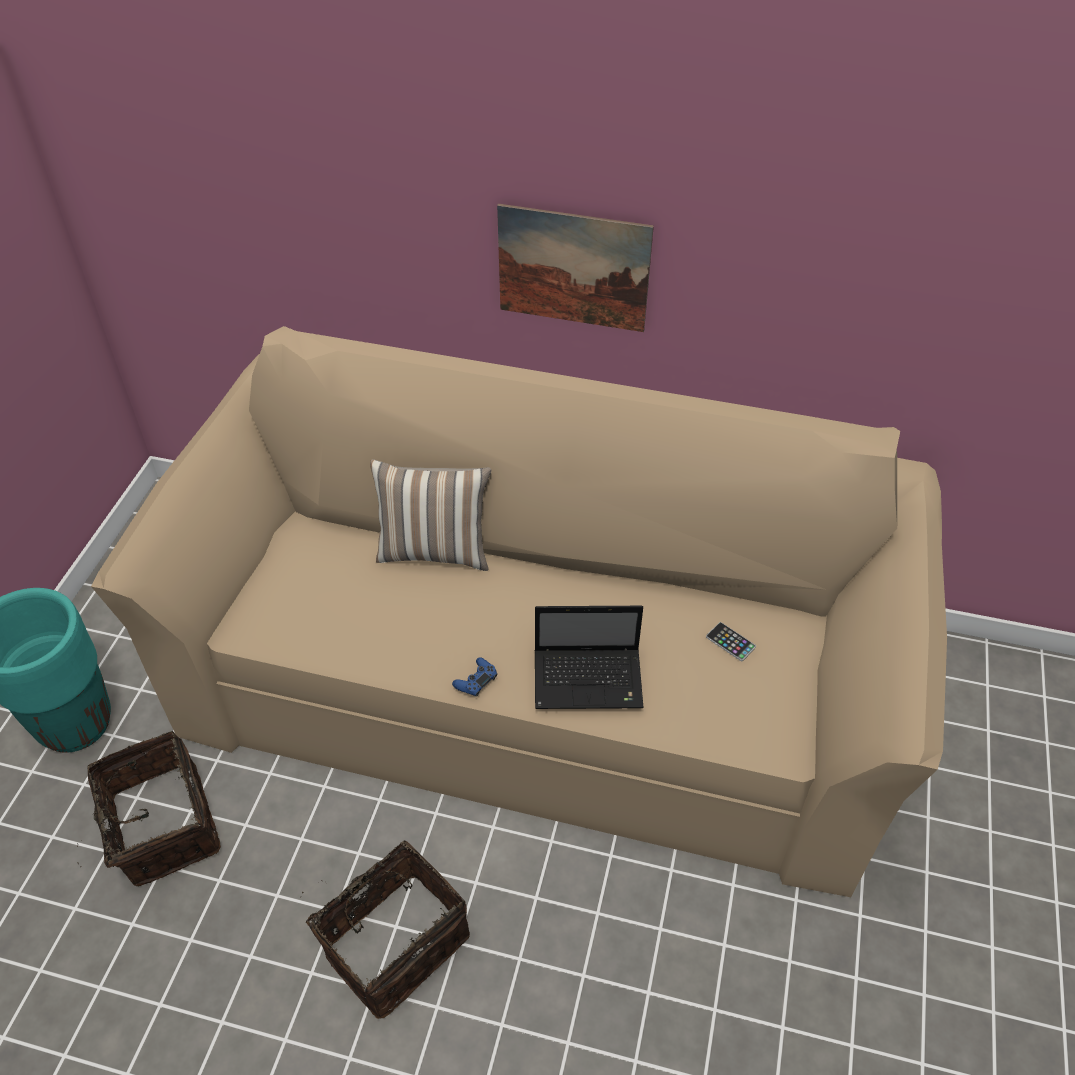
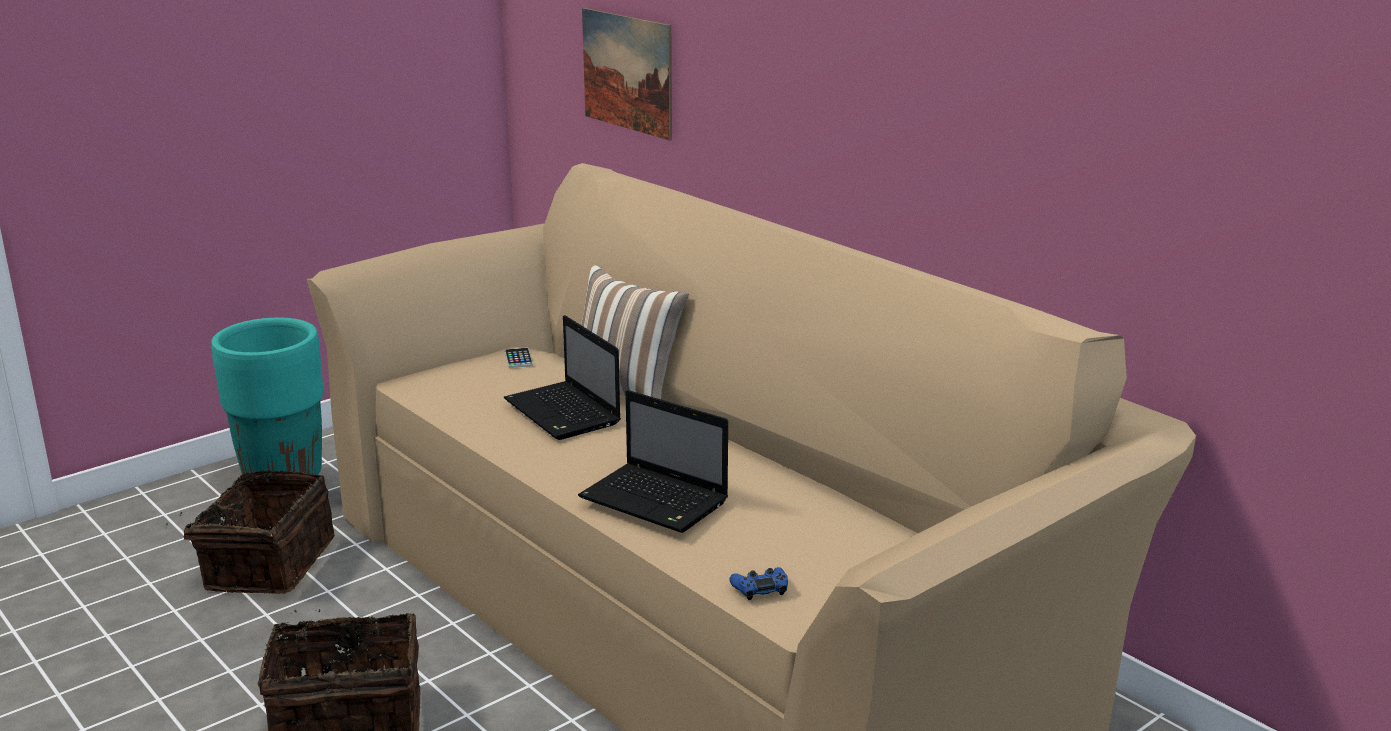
camera: 35 degrees right, 25 degrees down
(419, 608) = (564, 413): none -> laptop
(476, 680) = (553, 467): blue game controller -> blue game controller (760, 588)
(573, 268) = (845, 122): picture -> picture (627, 72)
(730, 642) = (838, 532): phone -> phone (518, 358)

